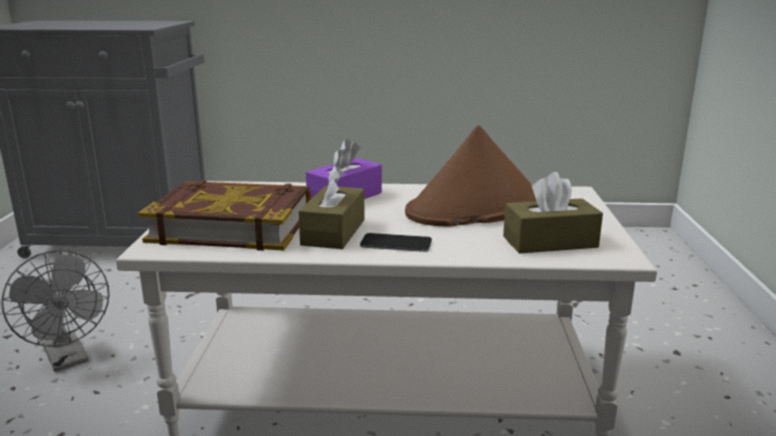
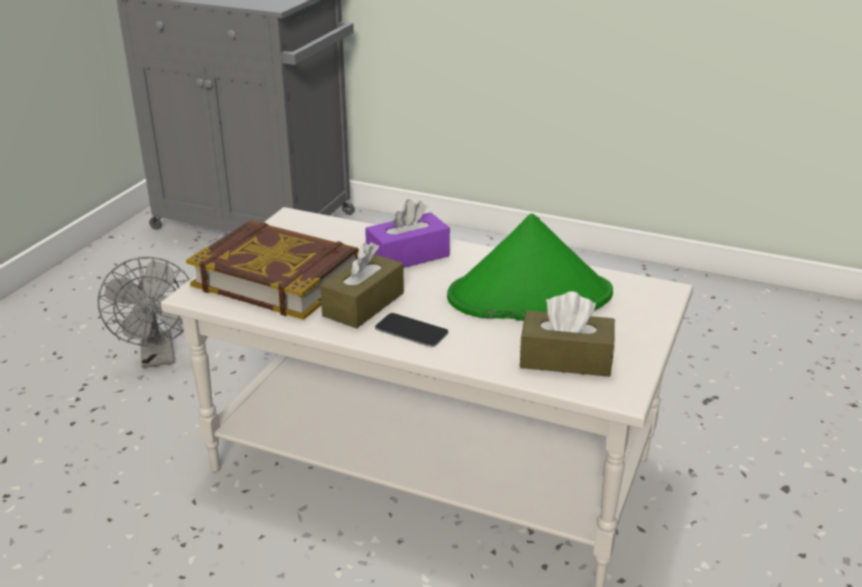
camera: 20 degrees right, 10 degrees up
(475, 208) = (529, 297): brown hat -> green hat

